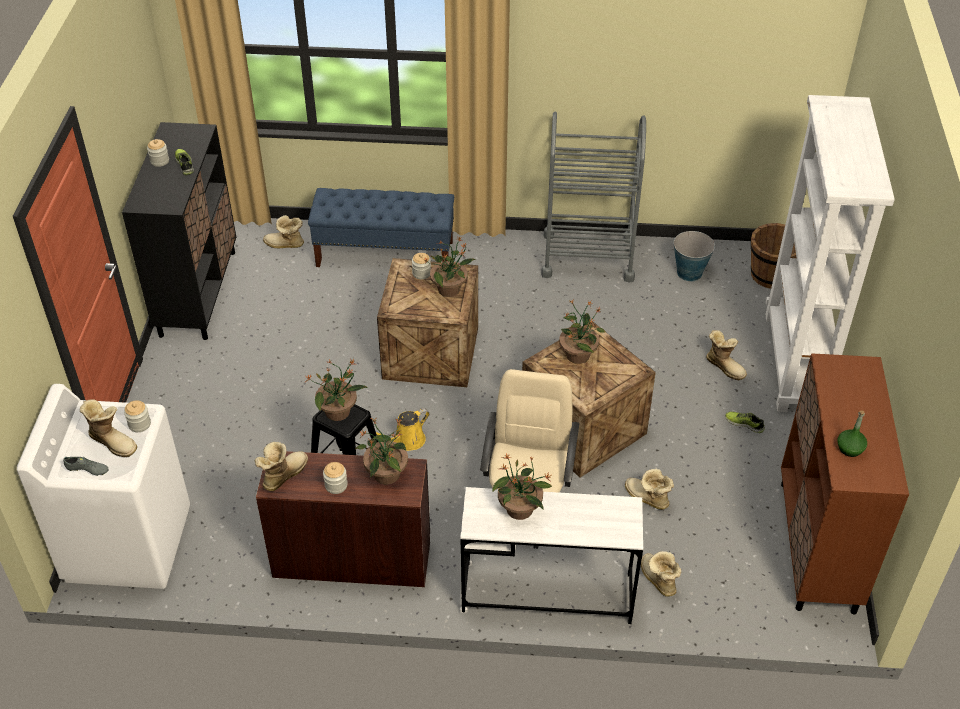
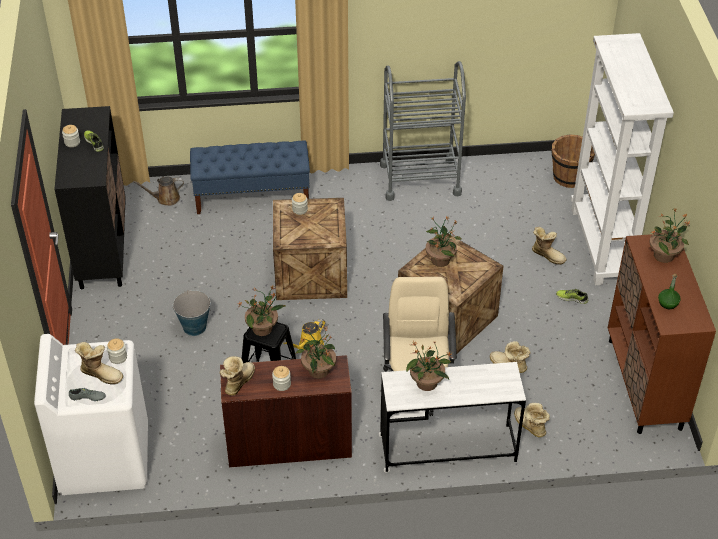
camera: 10 degrees left, 0 degrees up
(285, 245) = (165, 199): boot -> brown watering can
(450, 289) = (326, 219): potted plant -> potted plant (664, 255)
(689, 272) = (504, 182): bucket -> bucket (194, 327)

